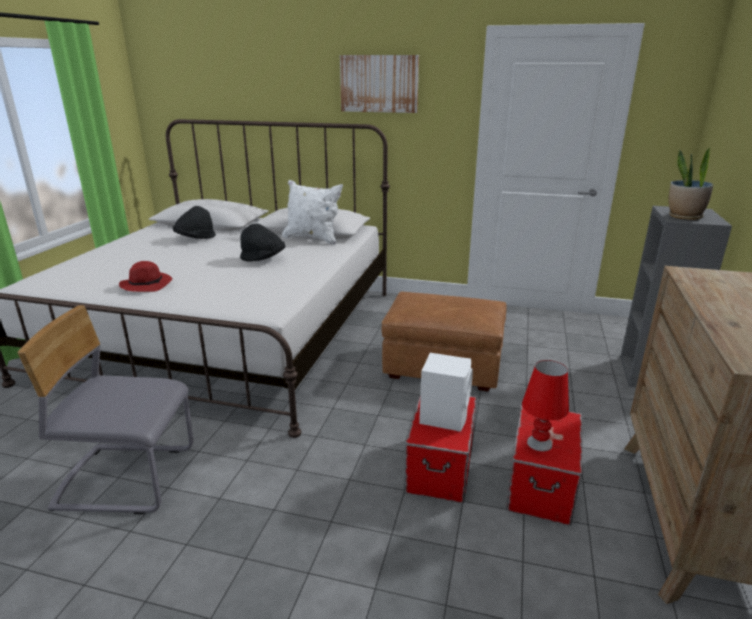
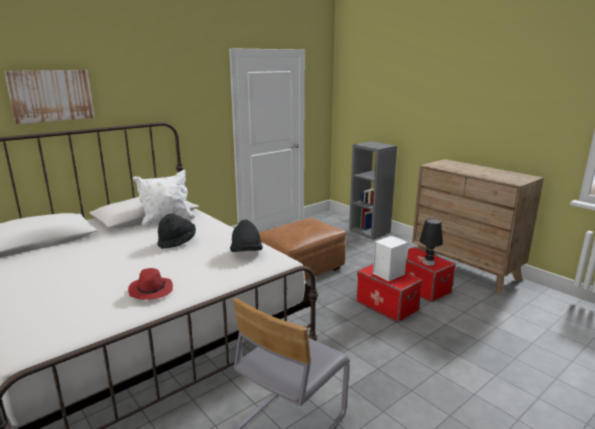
camera: 55 degrees left, 5 degrees down
(195, 239) = (69, 254): black hat -> black hat (246, 253)
(379, 84) = (163, 90): picture -> picture (51, 95)
(539, 443) = (428, 262): red table lamp -> black table lamp
(684, 217) = (376, 146): potted plant -> none

